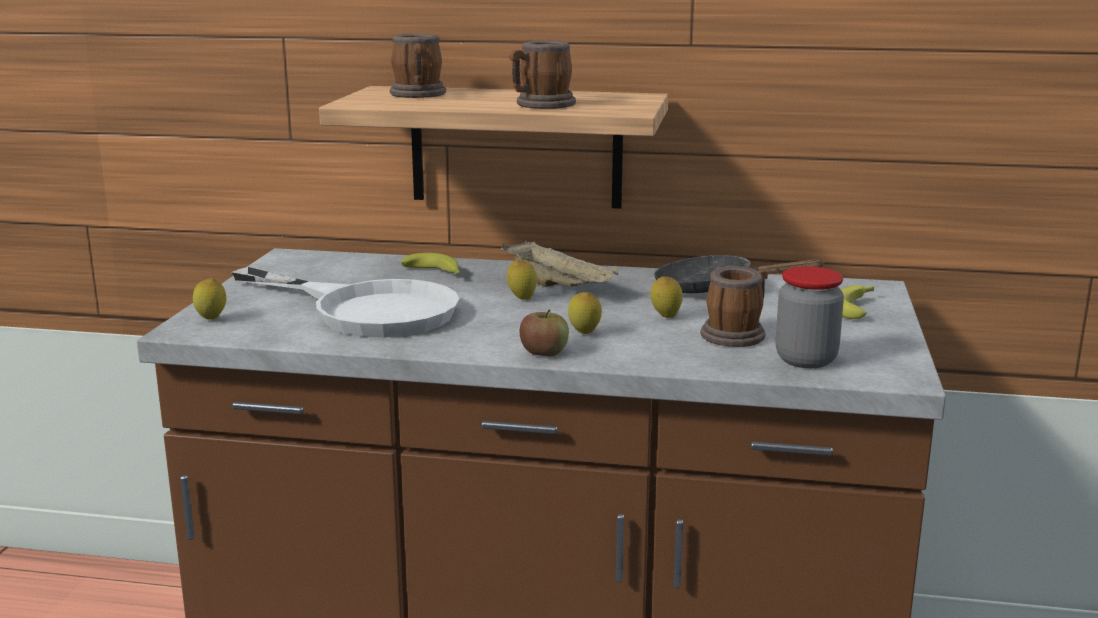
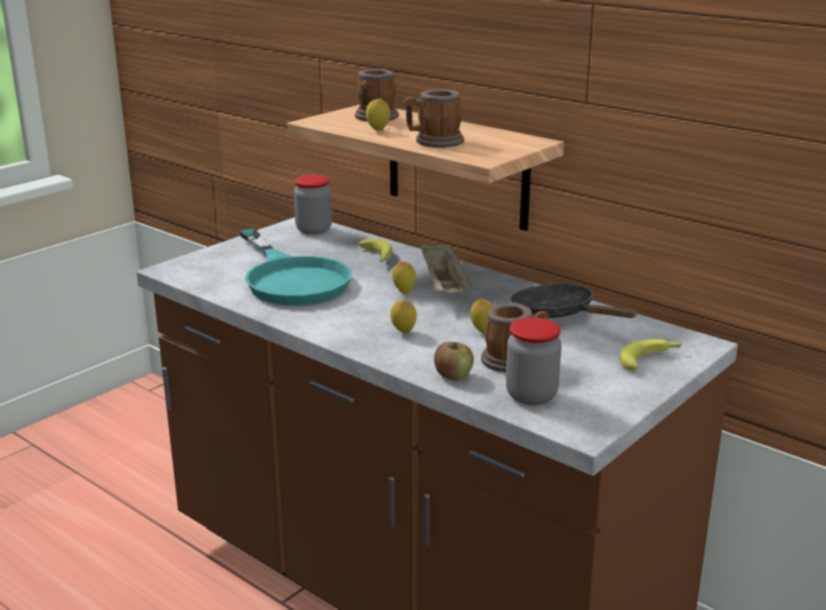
camera: 30 degrees right, 5 degrees up
(211, 320) = (192, 265): lemon -> lemon (378, 131)
(314, 260) = (313, 230): none -> jar
(366, 310) = (291, 278): white frying pan -> turquoise frying pan
(544, 352) = (355, 341): apple -> apple (453, 375)

